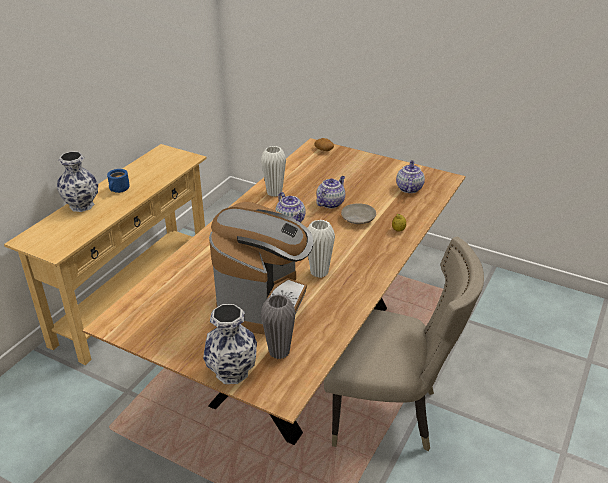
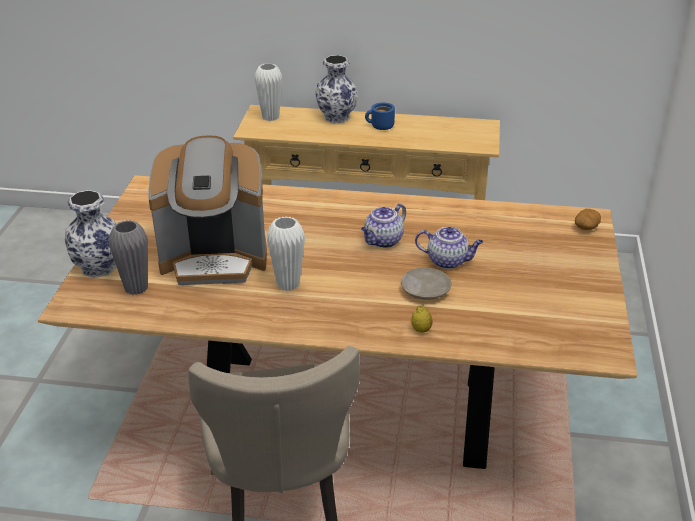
camera: 70 degrees right, 0 degrees up
(274, 192) = (439, 215): white vase -> white vase (270, 117)
(409, 188) = (544, 321): teapot -> none

